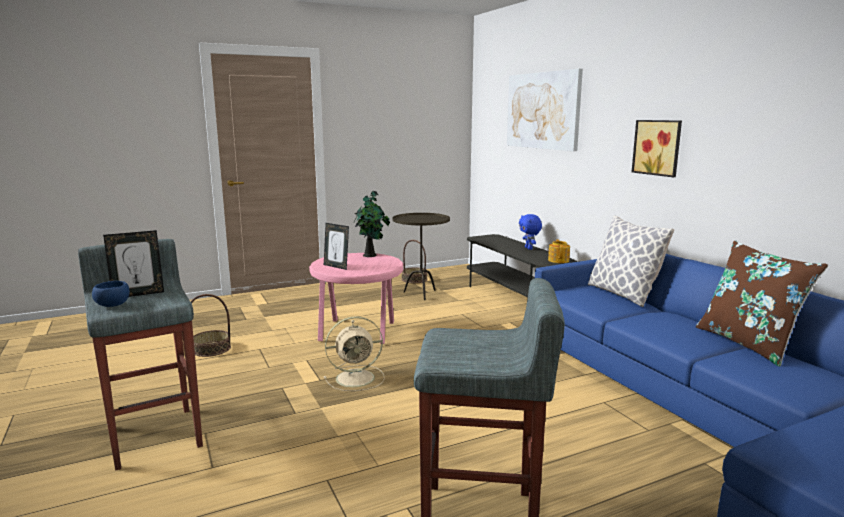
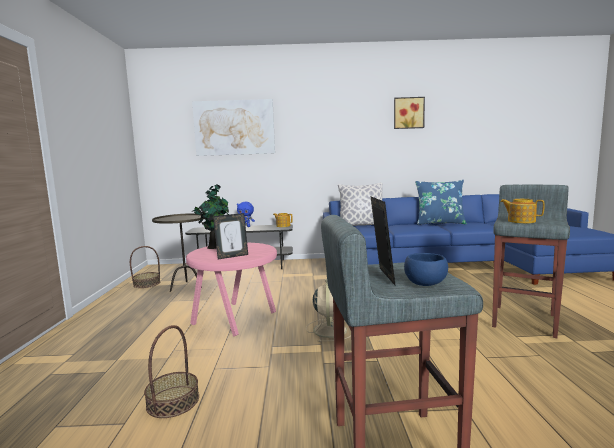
camera: 65 degrees left, 5 degrees down
(455, 341) = (520, 221): none -> teapot
(658, 147) = (341, 145): picture -> picture (408, 113)
(748, 343) = (439, 223): brown pillow -> blue pillow

